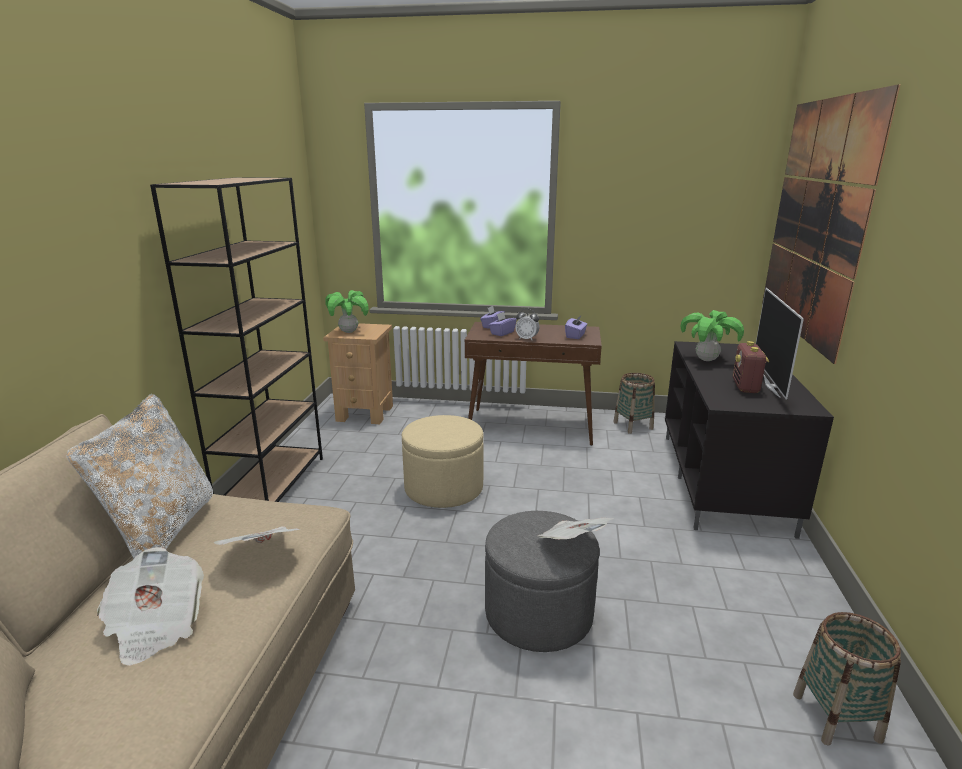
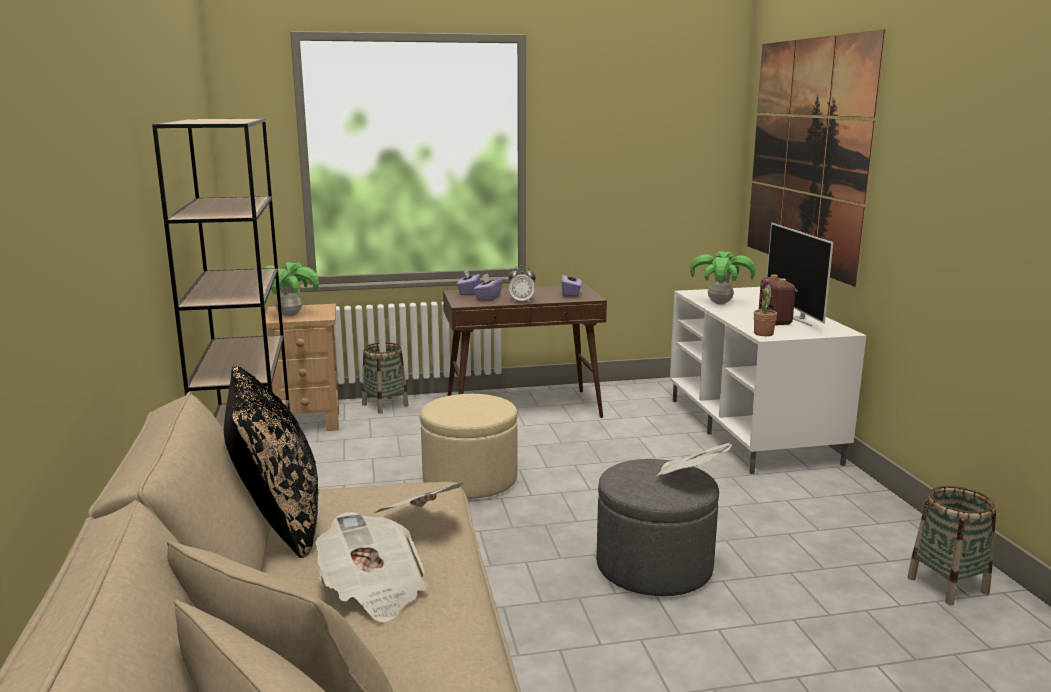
camera: 20 degrees left, 5 degrees down
(165, 532) = (279, 525): white pillow -> black pillow
(633, 425) = (632, 394): basket -> basket (385, 405)
(720, 401) = (763, 334): none -> potted plant
(724, 482) = (753, 430): black tv stand -> white tv stand

